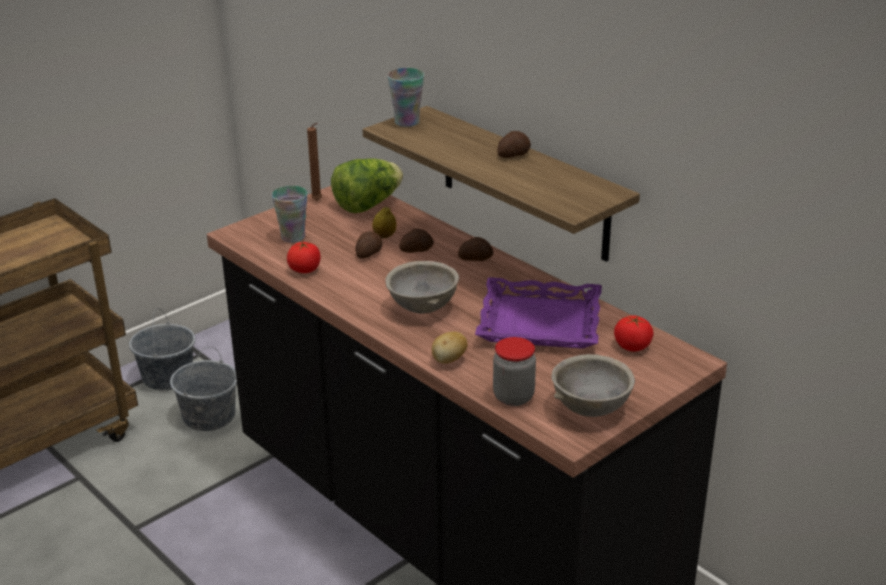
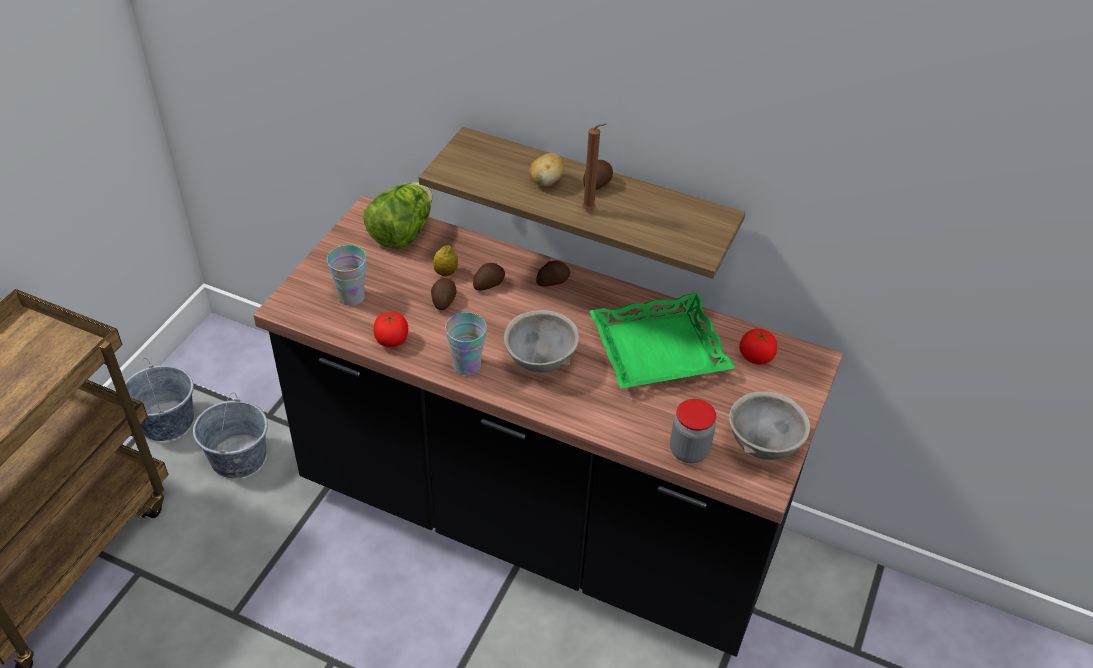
camera: 25 degrees left, 15 degrees up
(317, 201) = (346, 239): brown candle -> brown candle (590, 211)
(407, 122) = (459, 157): cup -> cup (467, 365)
(449, 360) = (604, 422): potato -> potato (546, 181)
(540, 322) = (659, 348): purple tray -> green tray

